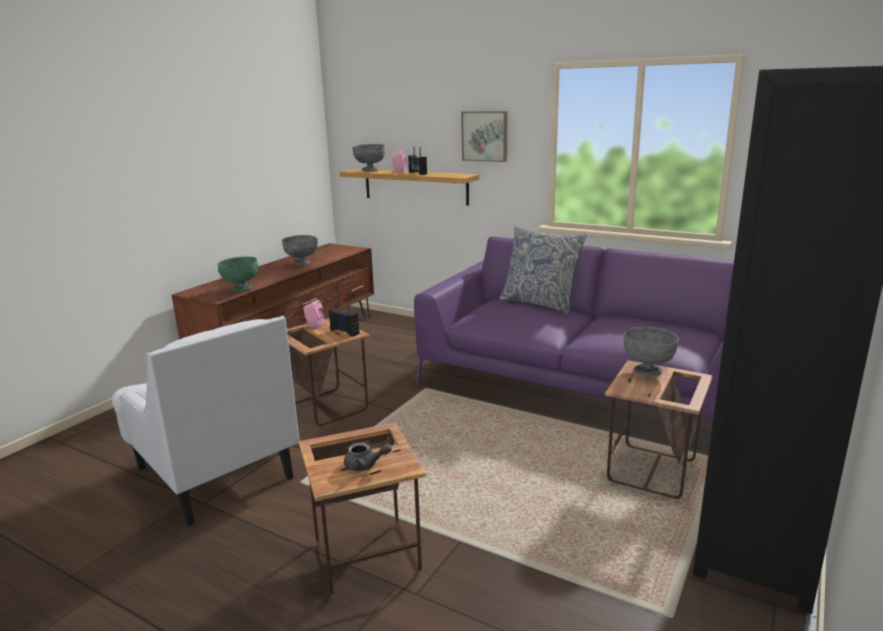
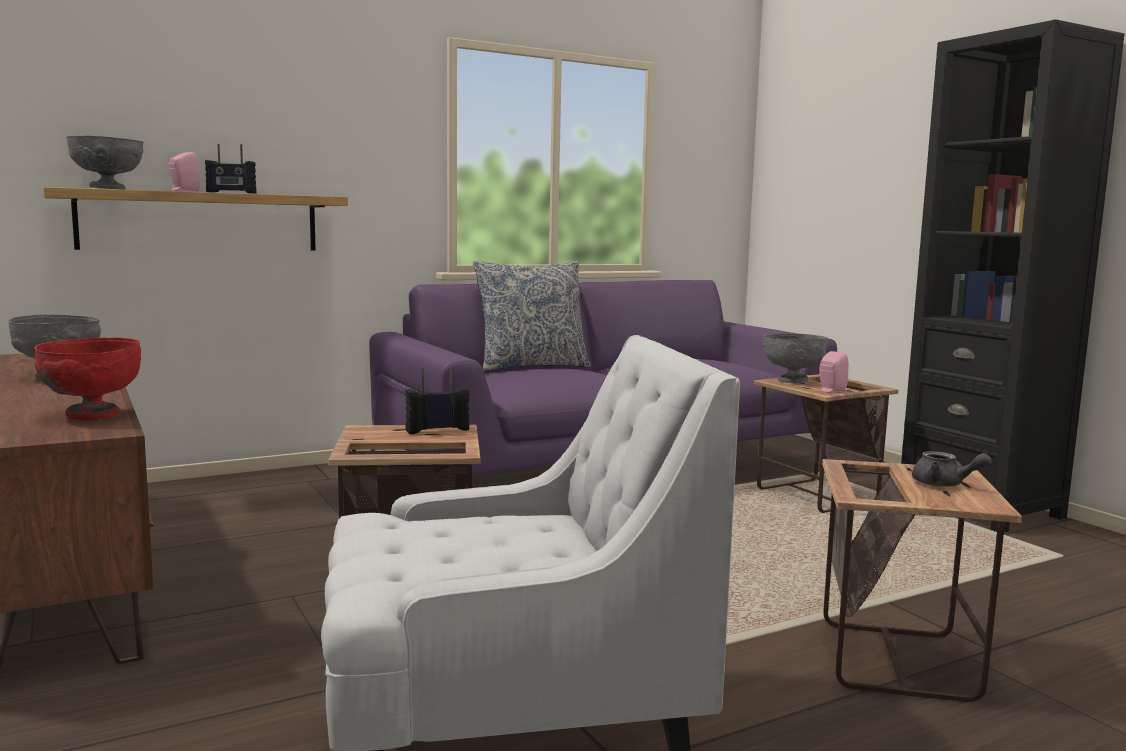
camera: 60 degrees left, 10 degrees down
(241, 289) = (92, 415): green bowl -> red bowl
(313, 325) = (361, 437): pink speaker -> pink speaker (830, 391)
(365, 465) = (944, 484): grey teapot -> grey teapot turned 90 degrees clockwise
(485, 136) = (343, 135): picture -> none

